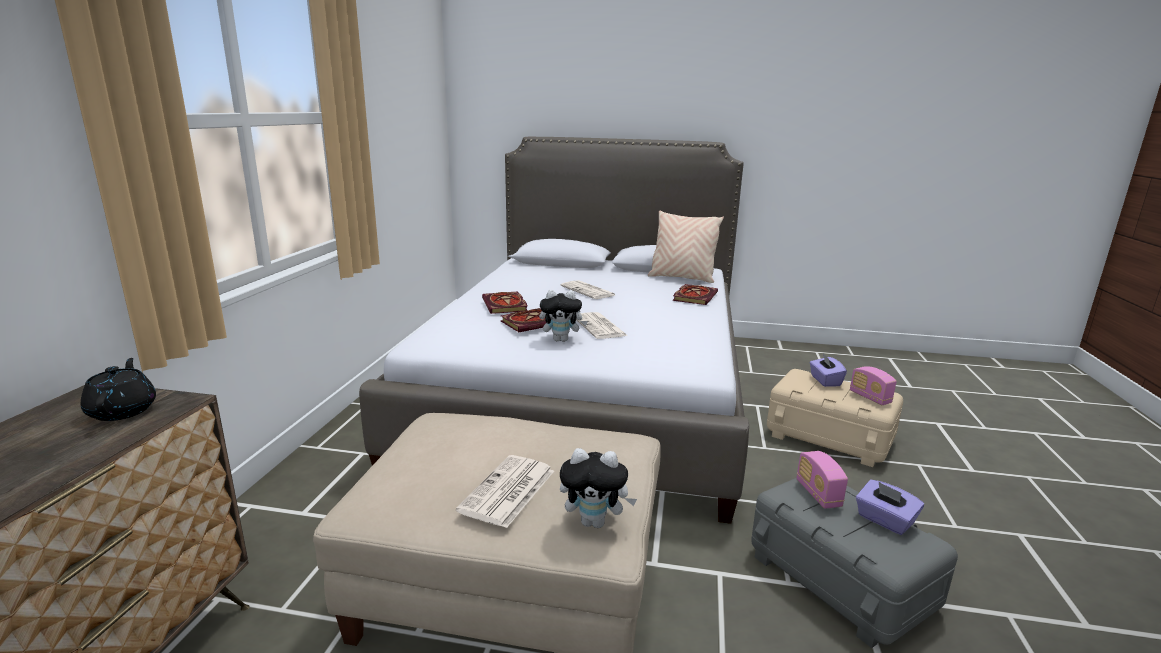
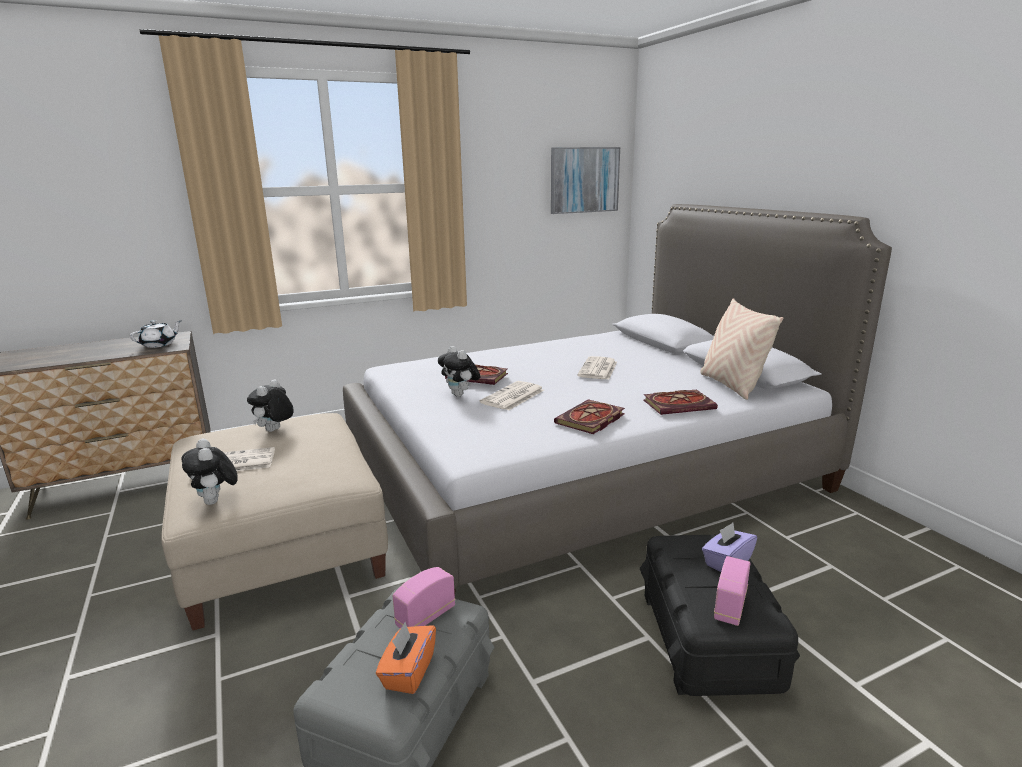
camera: 55 degrees right, 0 degrees up
(123, 410) = (159, 344): black teapot -> white teapot
(424, 112) = (584, 180): none -> picture
(440, 451) = (274, 431): none -> plush toy
(506, 305) = (501, 360): book -> book (590, 420)
(829, 436) = (709, 639): beige storage box -> black storage box
(884, 520) = (408, 672): purple tissue box -> orange tissue box

